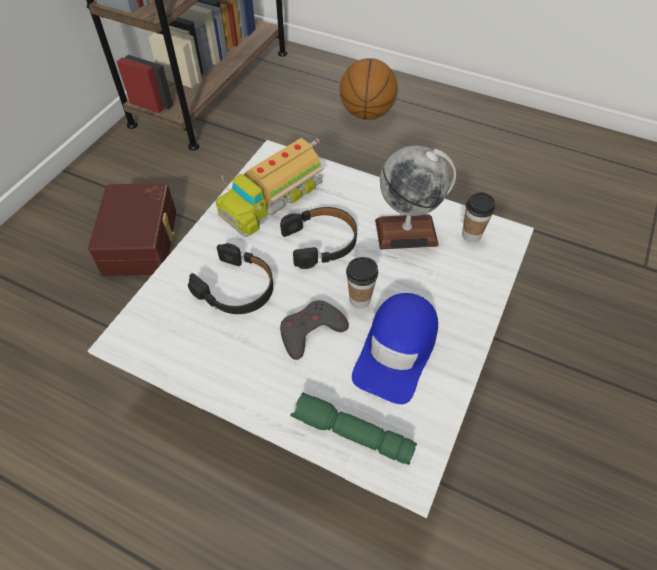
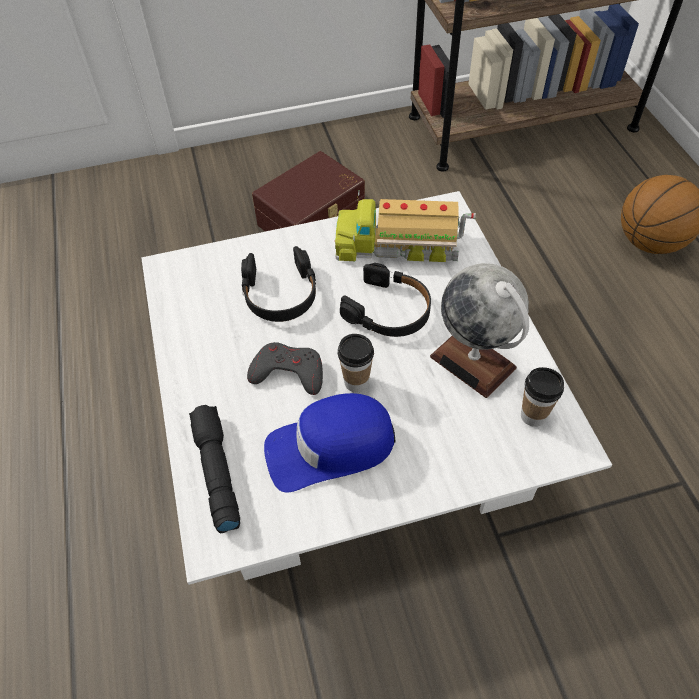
camera: 50 degrees right, 0 degrees up
(351, 434) = (216, 471): green flashlight -> black flashlight

